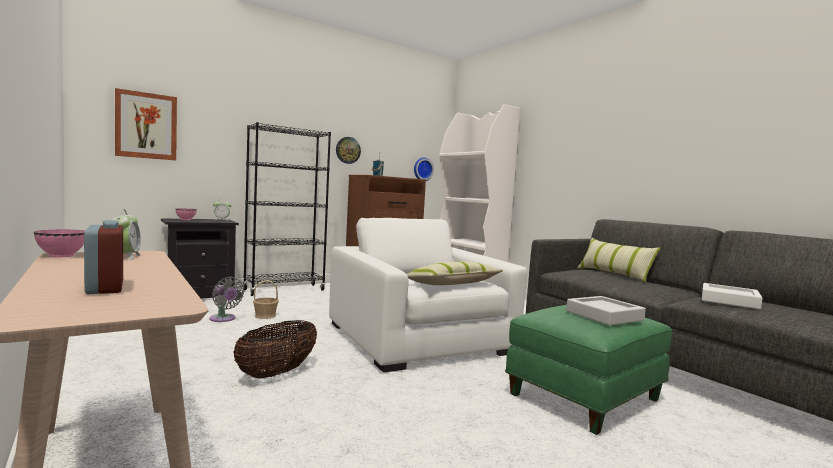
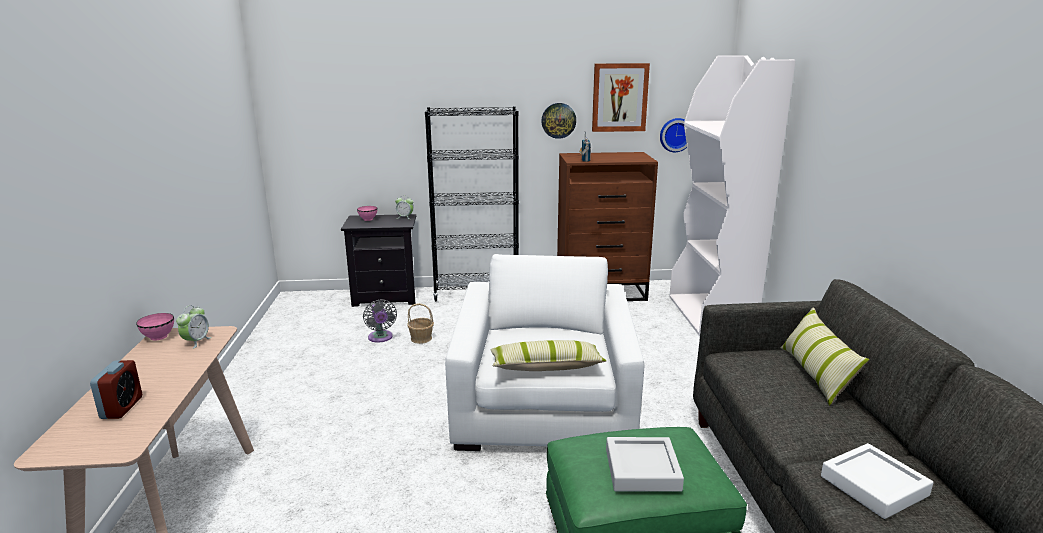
camera: 30 degrees right, 15 degrees up
(146, 125) = (326, 121): picture -> picture (619, 97)
(277, 373) = (363, 428): basket -> none

